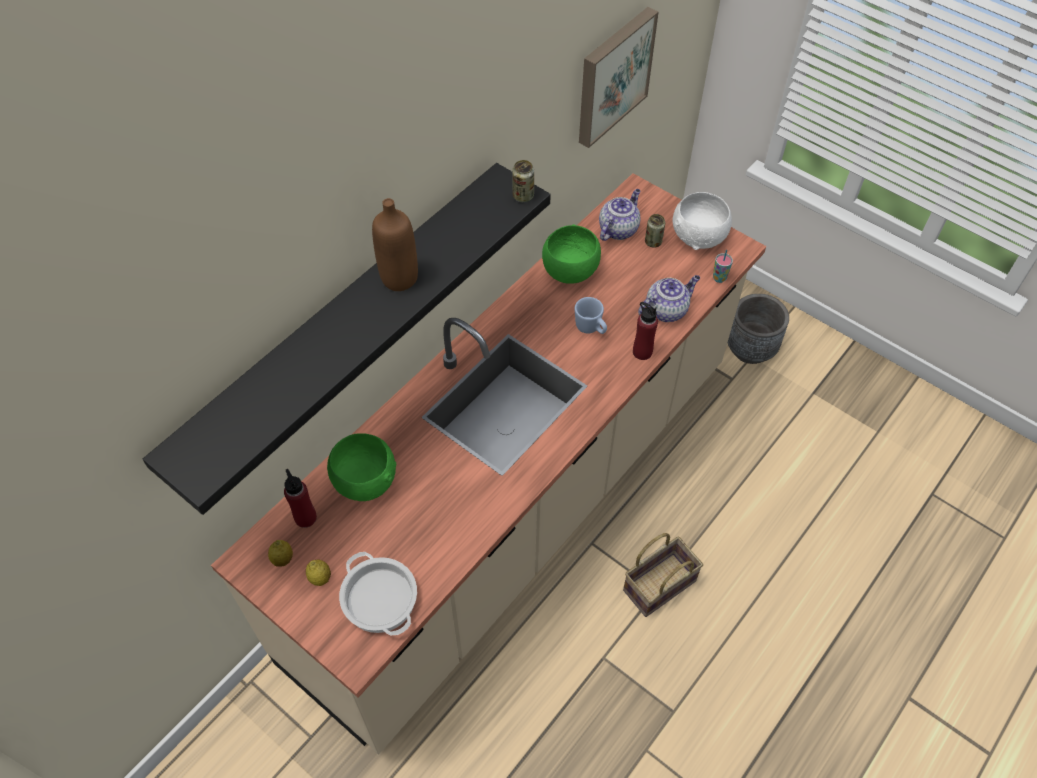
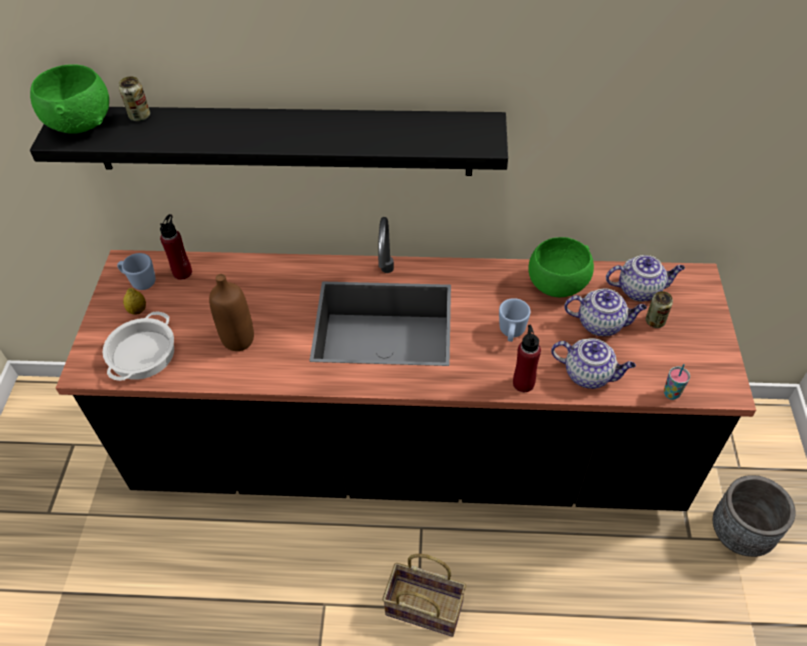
camera: 55 degrees right, 5 degrees down
(283, 559) = (140, 281): lemon -> blue mug
(364, 481) = (238, 284): green bowl -> green bowl (81, 123)
(399, 278) = (322, 128): brown bottle -> brown bottle (238, 340)
(518, 509) = (407, 455): beige counter -> black counter
(523, 196) = (485, 144): can -> can (140, 116)
(612, 76) = (711, 128): picture -> none
(629, 272) = (601, 324): none -> teapot
(699, 237) = (701, 352): white bowl -> none

